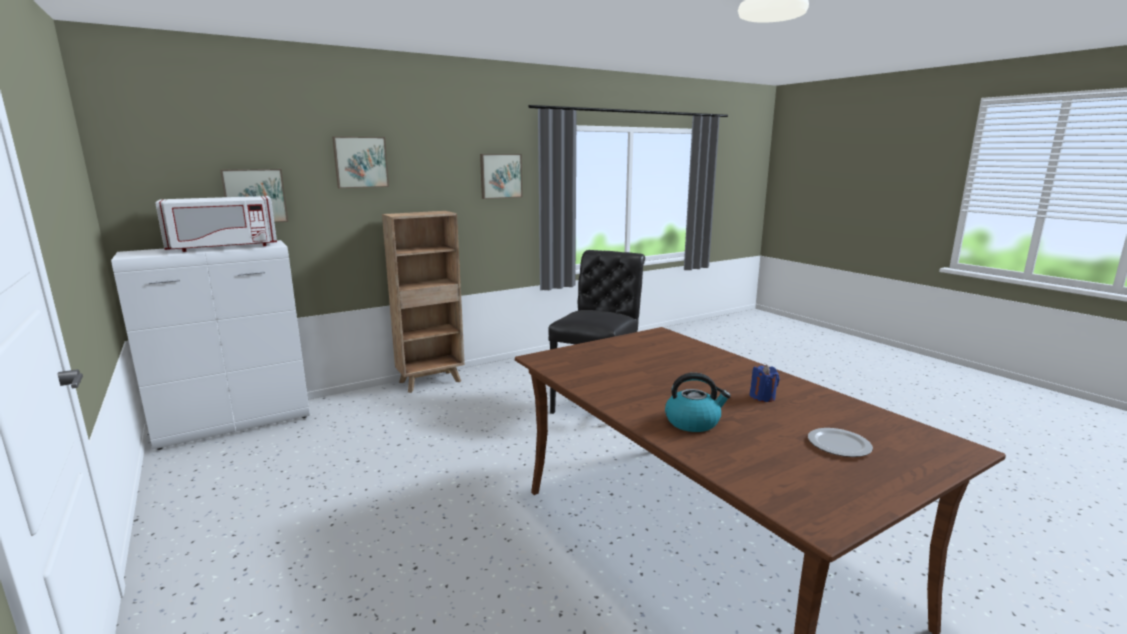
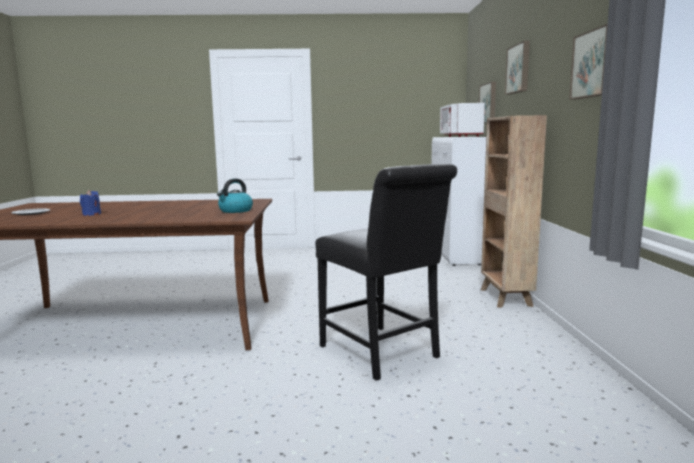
camera: 120 degrees right, 5 degrees down
(693, 422) = (117, 205): kettle -> kettle (235, 211)

